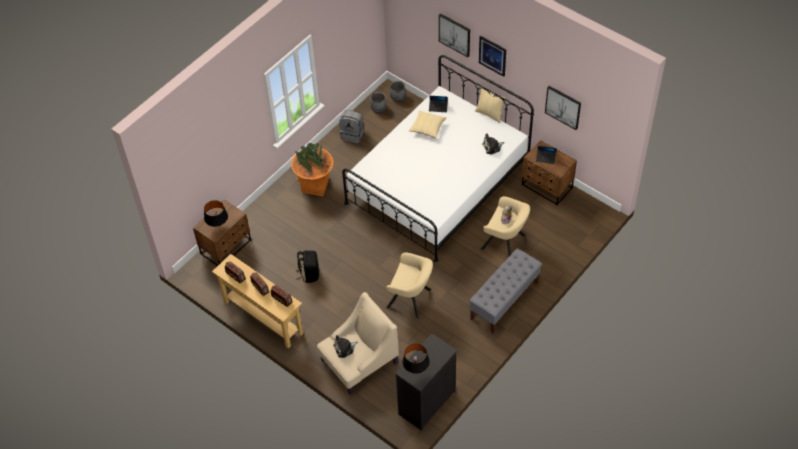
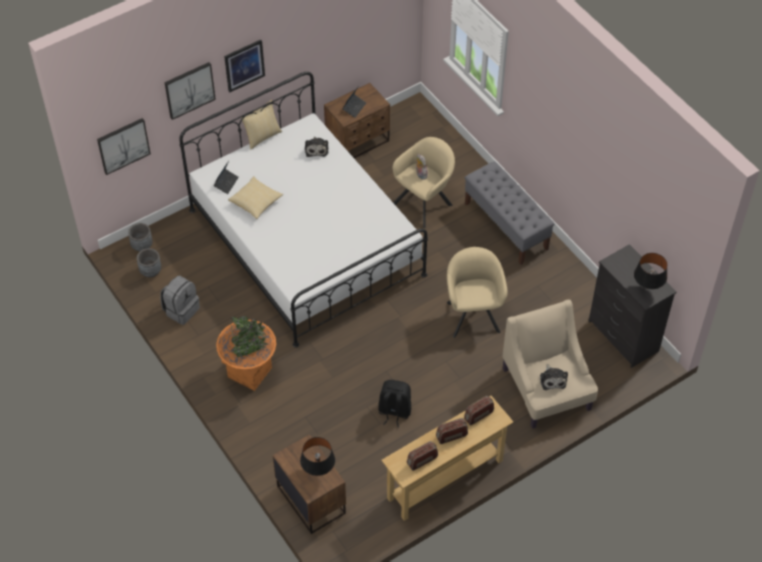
camera: 75 degrees left, 0 degrees up
(411, 299) = (473, 314): beige armchair -> beige armchair turned 45 degrees counterclockwise
(563, 107) = (341, 37): picture -> picture (123, 145)

